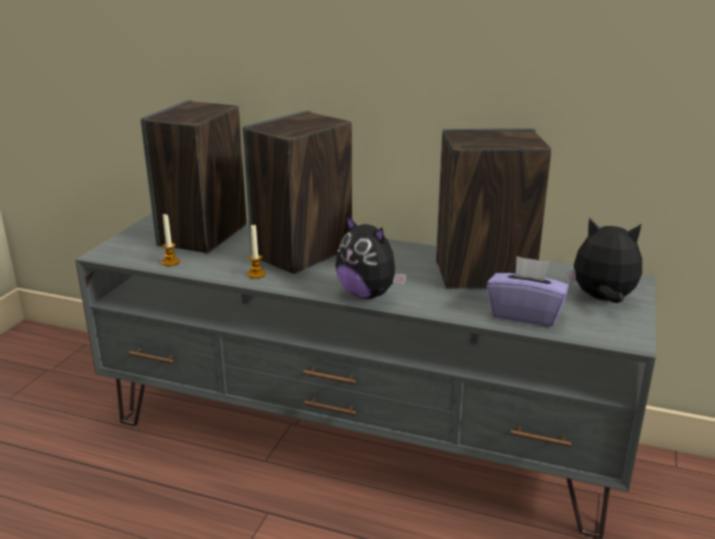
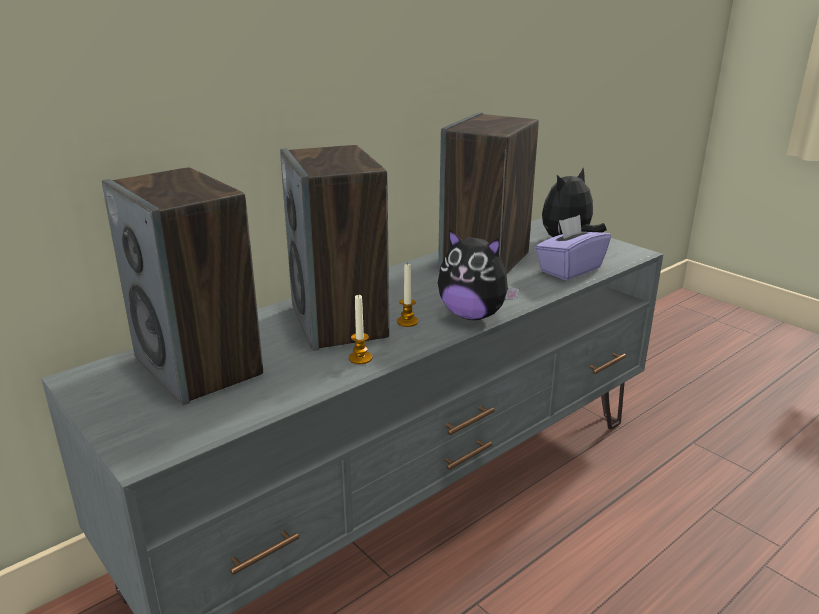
camera: 60 degrees left, 0 degrees up
(170, 262) = (251, 405): candle -> candle (407, 322)
(368, 294) = (473, 315): plush toy -> plush toy turned 45 degrees clockwise

